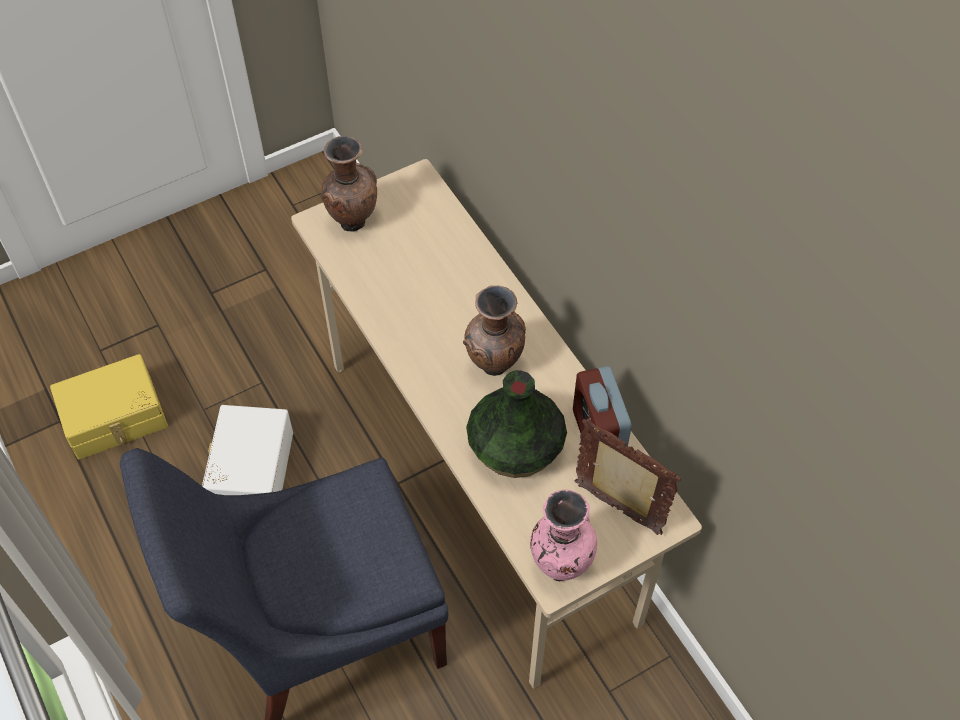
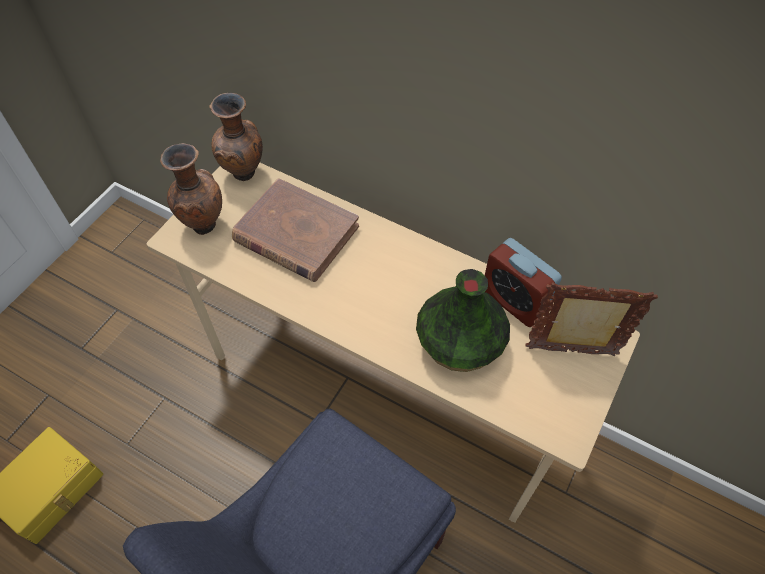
camera: 30 degrees left, 0 degrees up
(249, 469) = (194, 472): white storage box -> none
(431, 270) = (295, 234): none -> brown book
(494, 367) = (398, 287): brown vase -> brown vase (245, 174)
(559, 565) = (562, 422): pink vase -> none

